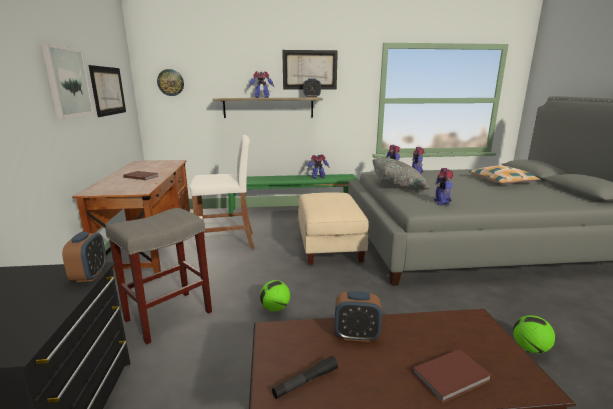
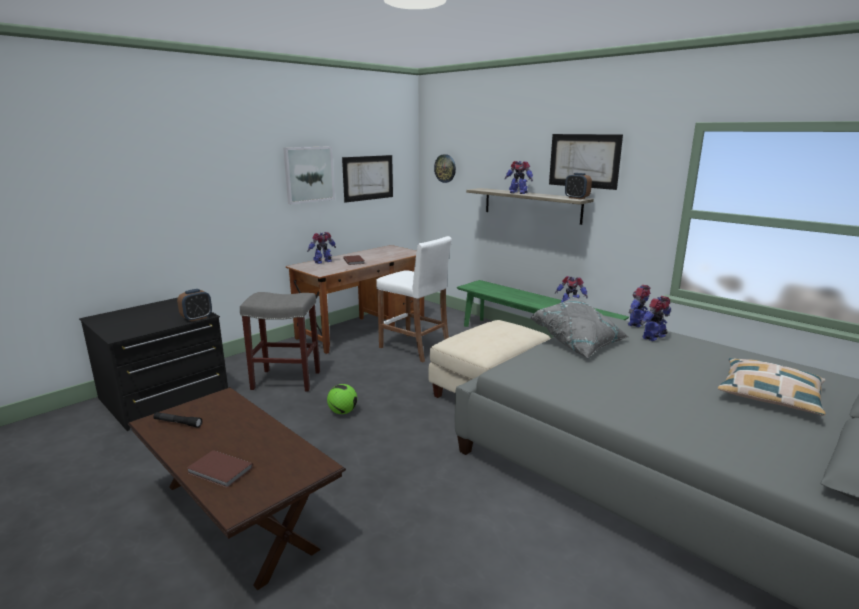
camera: 50 degrees right, 0 degrees up
(356, 335) = (244, 423): alarm clock -> none
(441, 202) = (559, 377): toy robot -> toy robot (323, 262)
(529, 348) = (446, 576): football -> none

